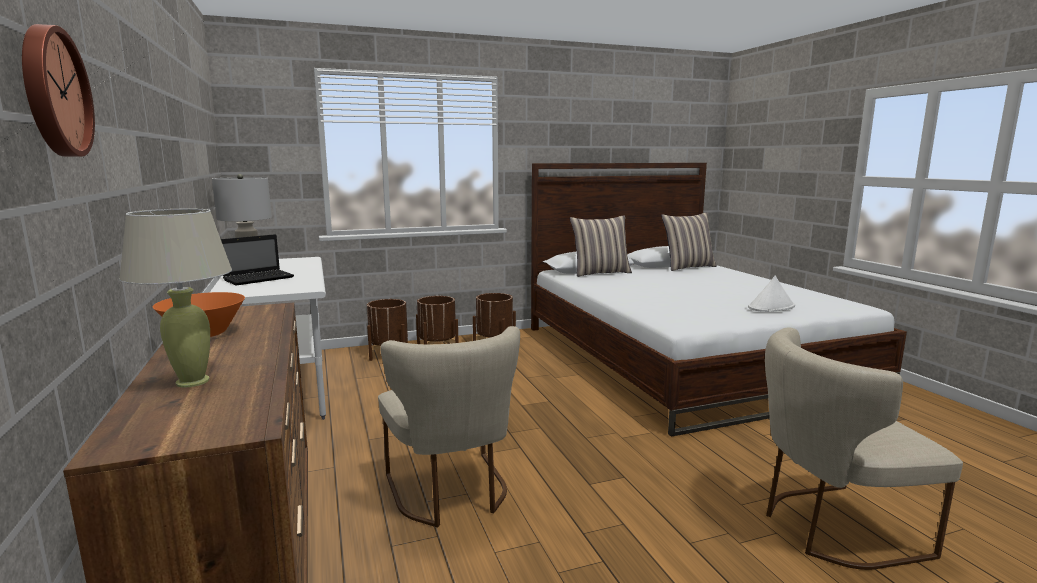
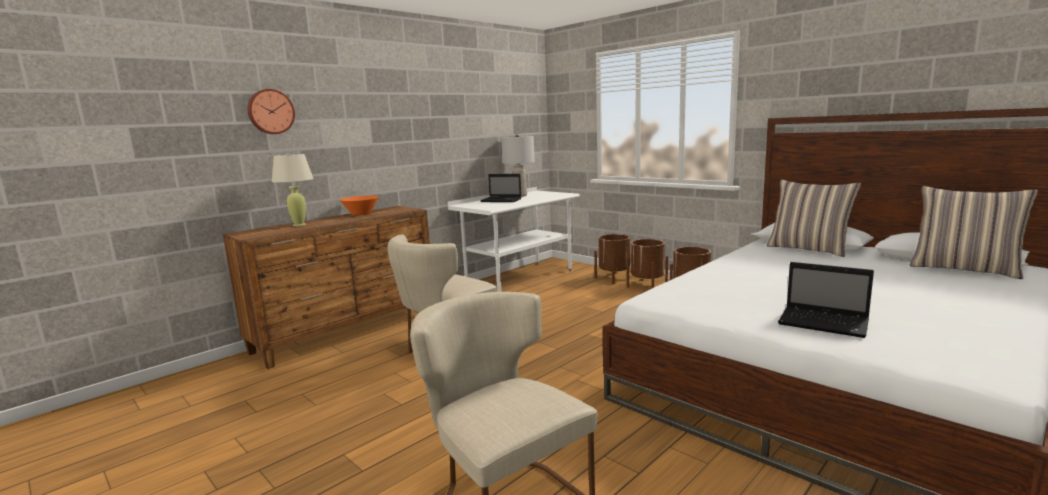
camera: 65 degrees right, 0 degrees up
(771, 307) = (825, 323): white hat -> laptop

